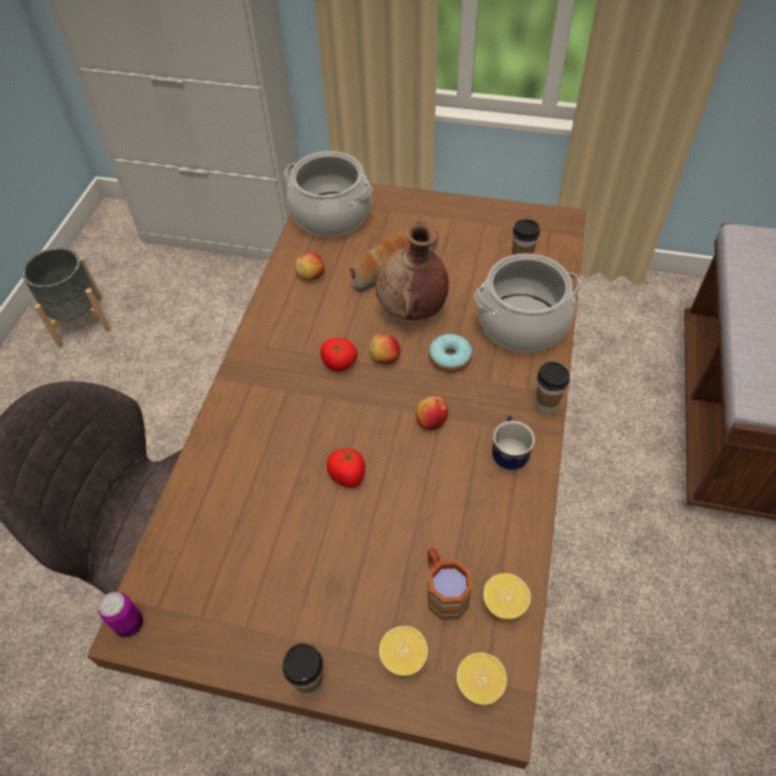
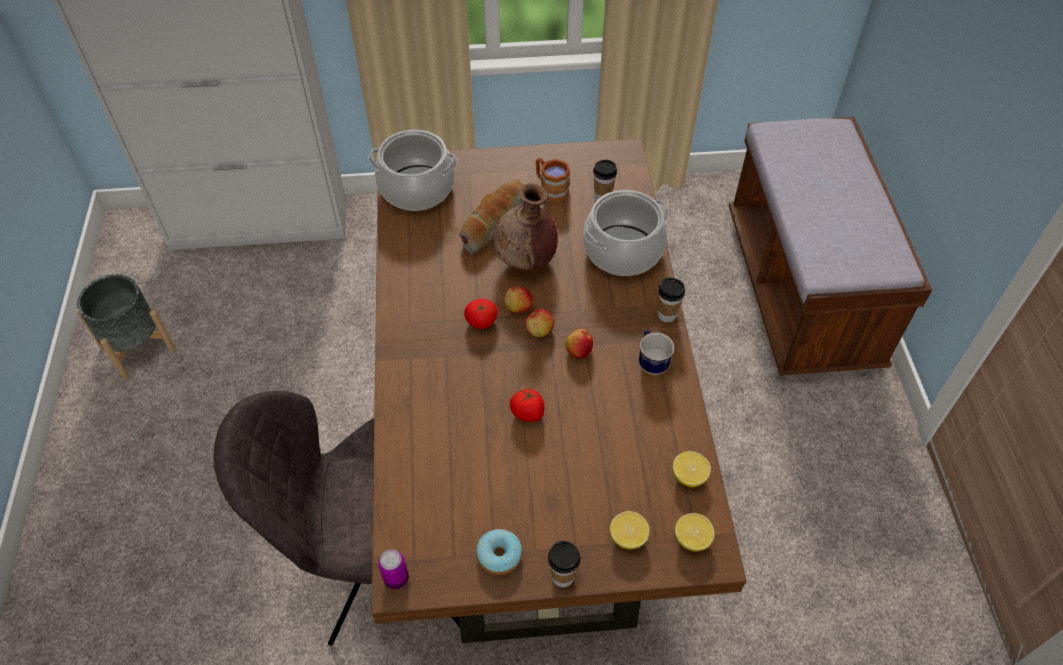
camera: 20 degrees left, 0 degrees up
(311, 275) = (422, 249): apple -> apple (539, 330)
(443, 591) = (639, 480): brown mug -> brown mug (550, 189)
(450, 358) = (574, 294): donut -> donut (499, 555)

